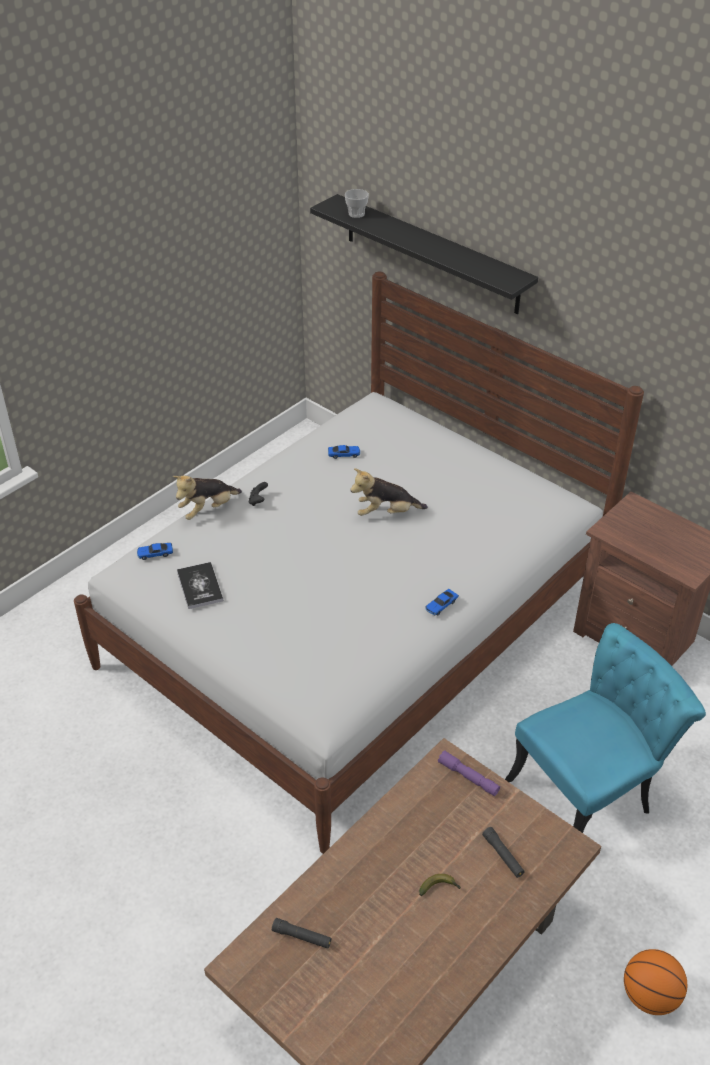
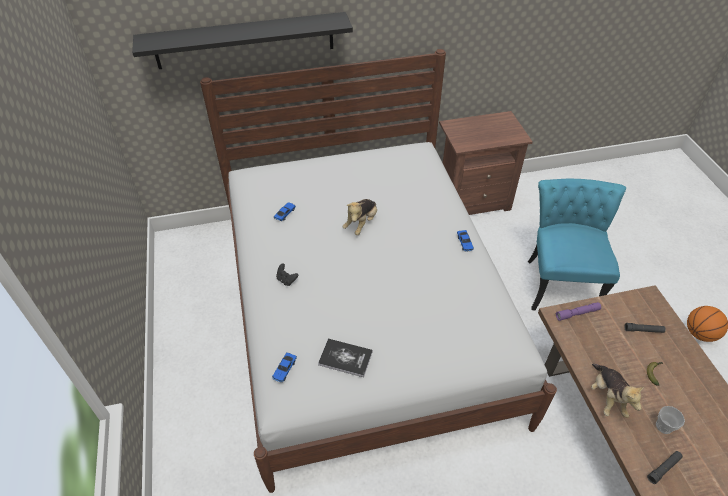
camera: 55 degrees left, 5 degrees up
(208, 509) = (265, 313): plush toy -> plush toy (607, 397)
(356, 214) = (173, 38): cup -> cup (664, 426)

